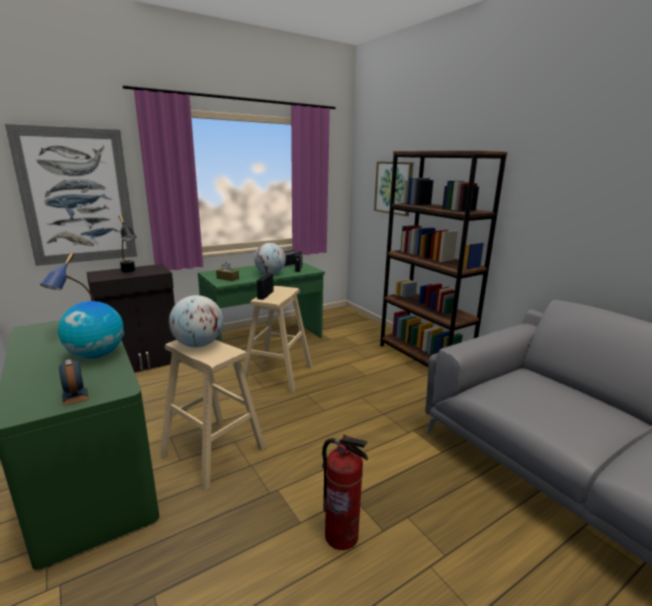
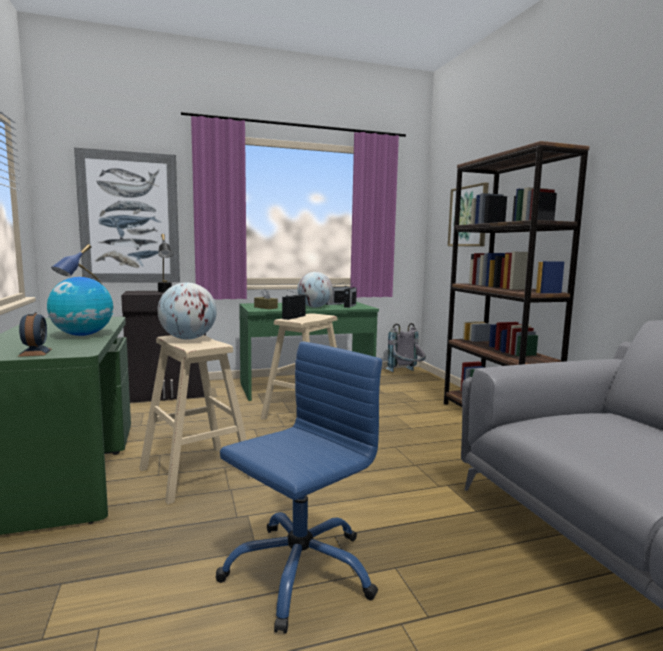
camera: 15 degrees right, 10 degrees down
(340, 316) = (407, 374): none -> grey backpack
(341, 535) = (299, 570): fire extinguisher -> blue office chair

